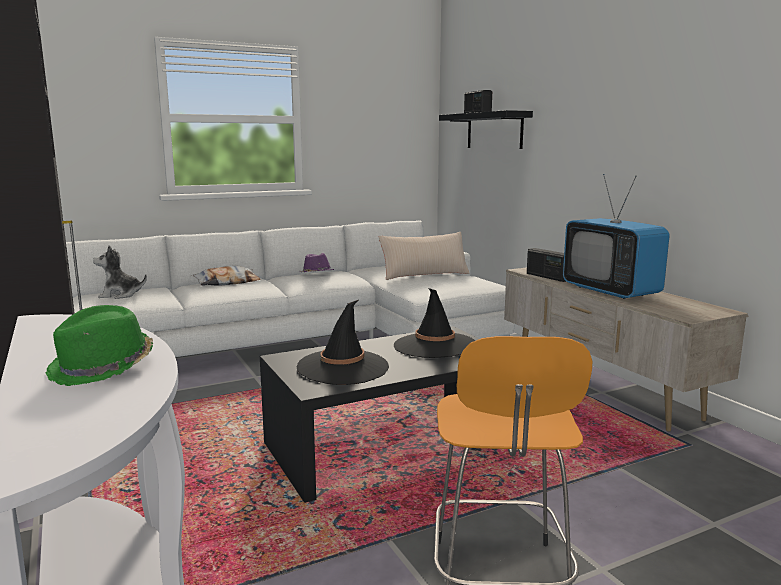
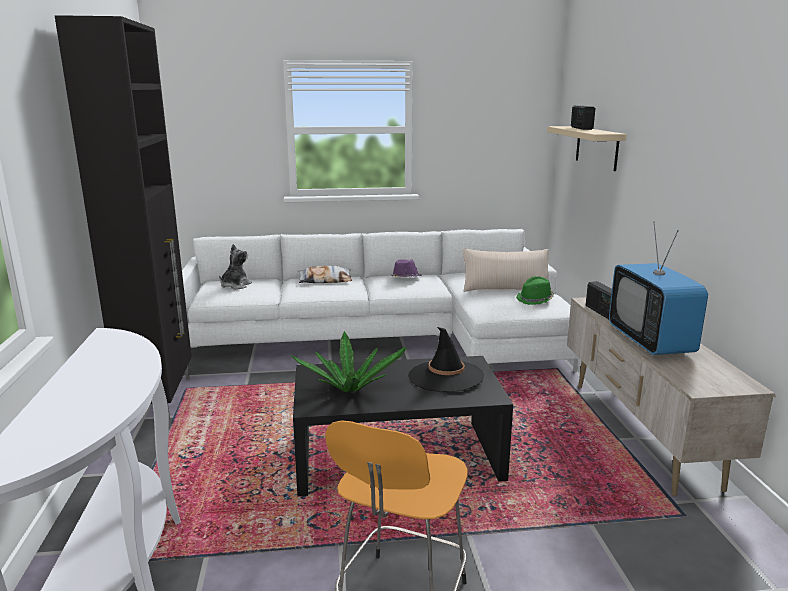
camera: 20 degrees right, 5 degrees up
(103, 368) = (100, 393): green hat -> green hat (535, 299)
(120, 295) = (235, 286): plush toy -> plush toy turned 105 degrees clockwise
(343, 367) = (350, 388): black hat -> potted plant
(494, 131) = (596, 147): black shelf -> beige shelf

